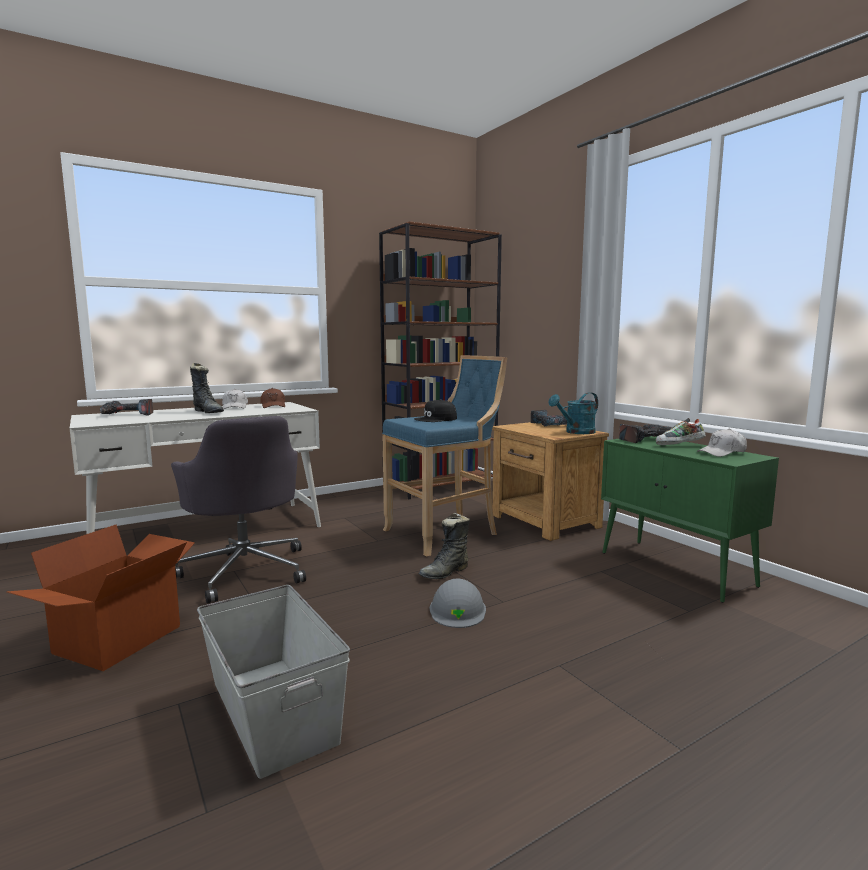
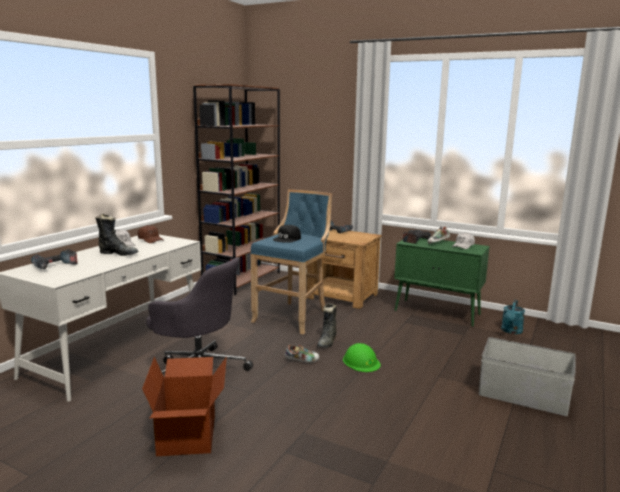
camera: 30 degrees left, 5 degrees up
(271, 711) = (340, 438): grey storage box -> grey storage box (523, 396)
(378, 588) = (302, 360): none -> shoe
(457, 610) = (361, 361): grey hard hat -> green hard hat
(576, 432) = (364, 236): turquoise watering can -> turquoise watering can (511, 331)

